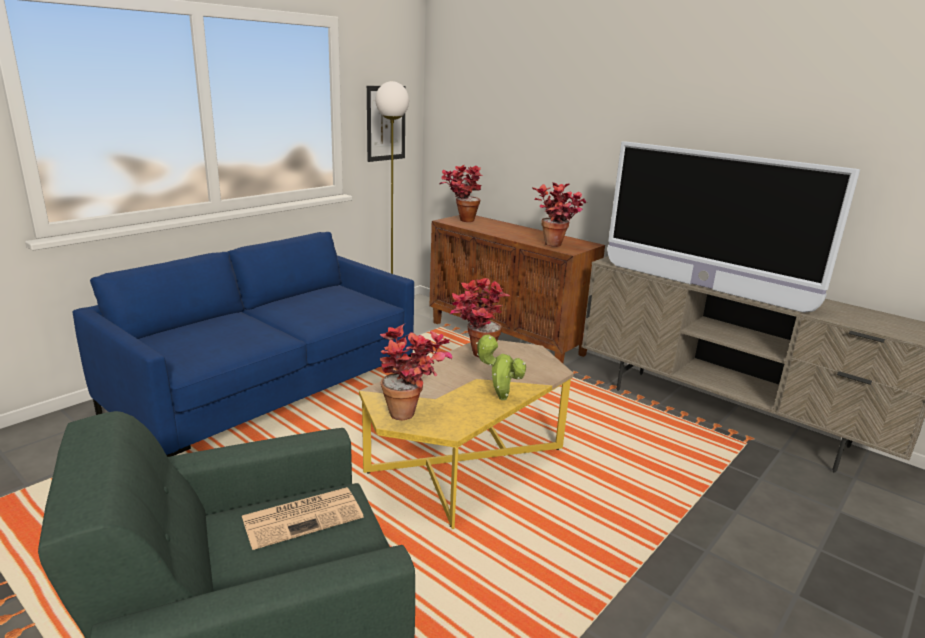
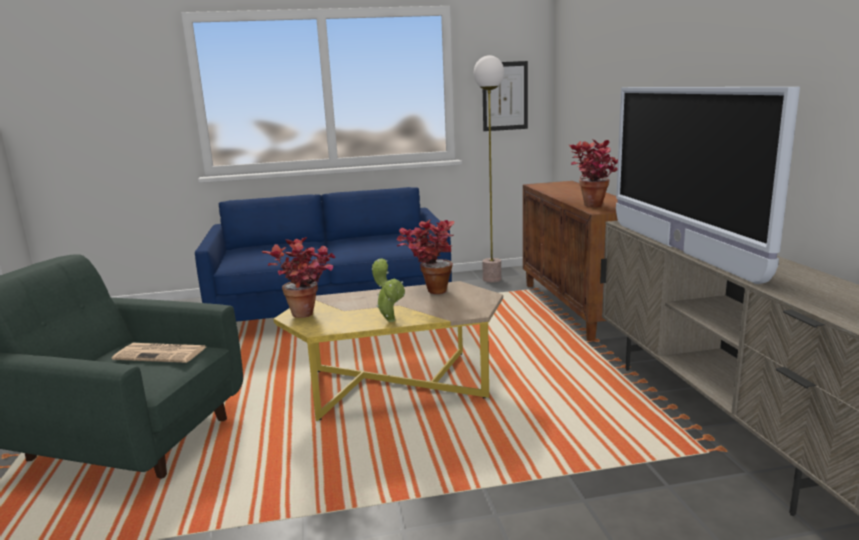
camera: 40 degrees right, 5 degrees down
(461, 220) = (551, 185): potted plant -> none

